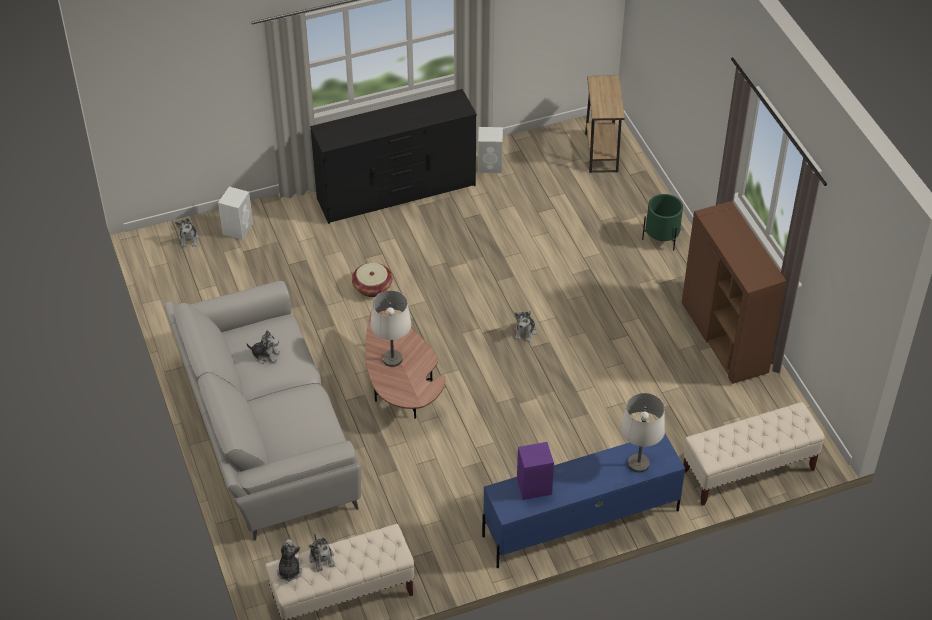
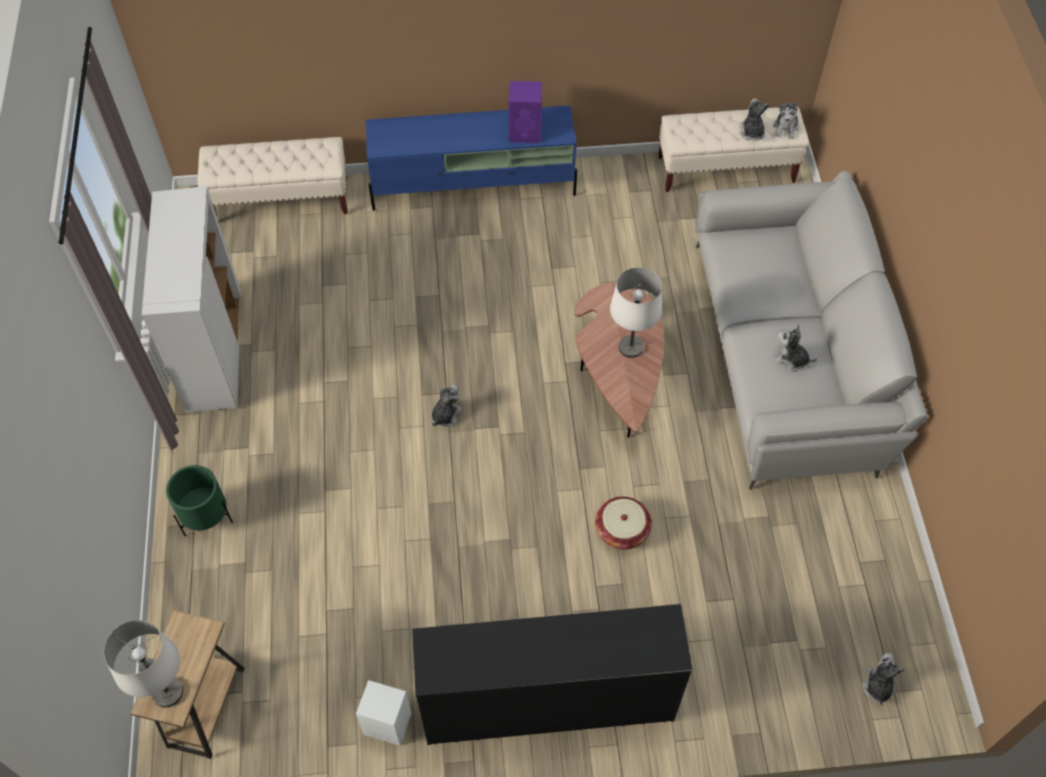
camera: 165 degrees left, 10 degrees up
(238, 228) = (801, 689): white speaker -> none
(638, 463) = (409, 132): white table lamp -> white table lamp (167, 693)
(725, 339) = (214, 351): brown cabinet -> white cabinet

